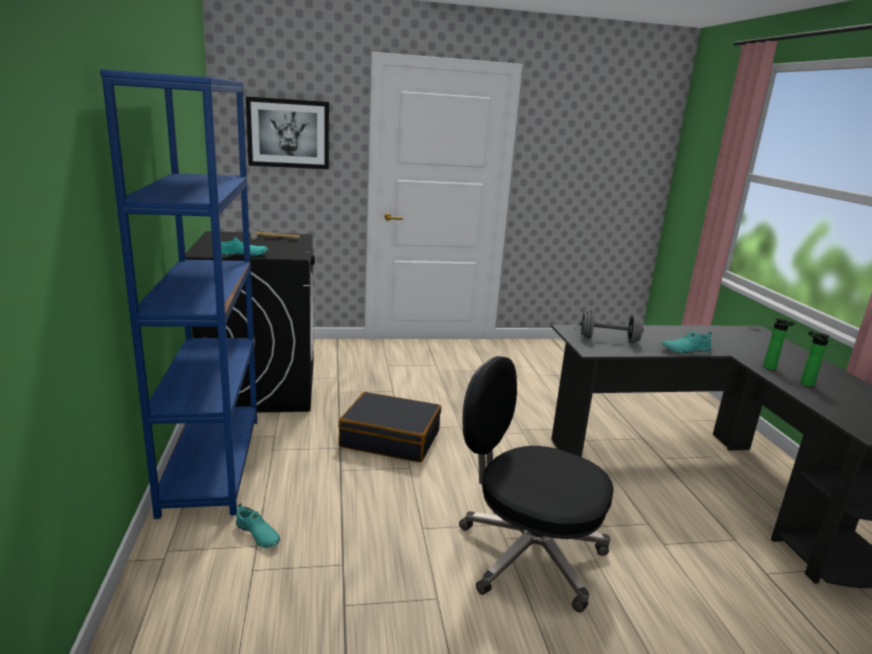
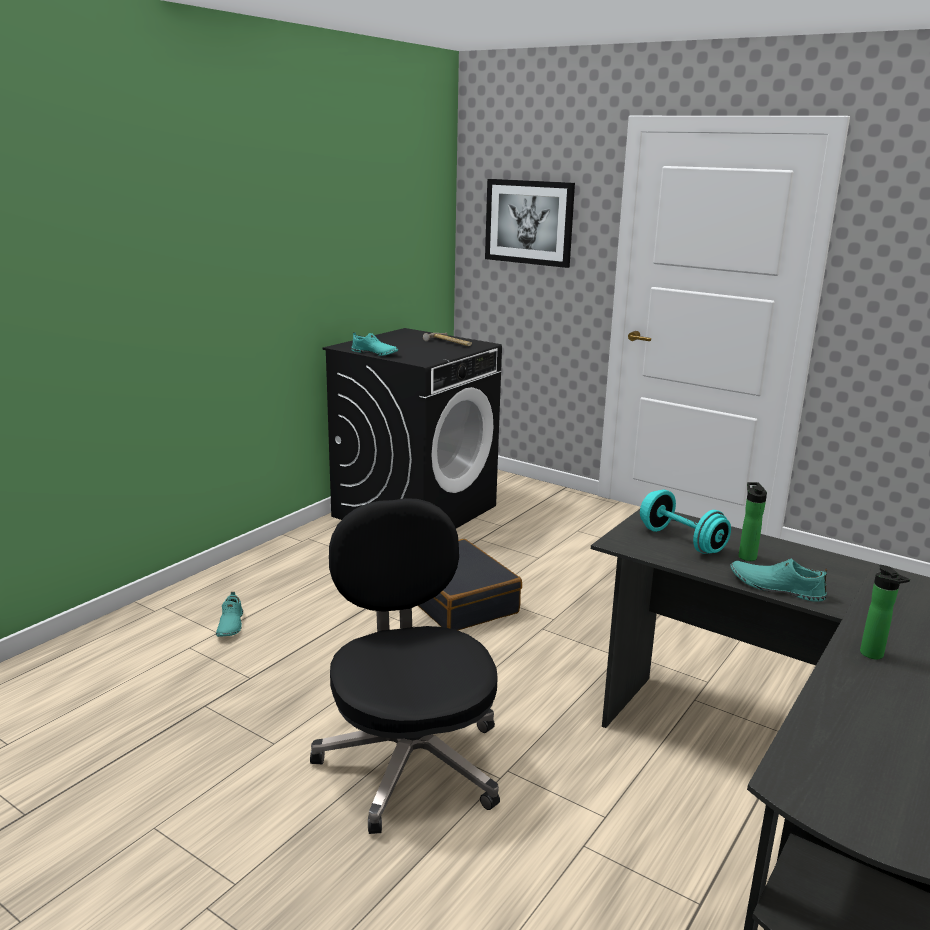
camera: 45 degrees right, 0 degrees up
(212, 463) = (281, 559): blue bookcase -> none
(608, 340) = (681, 541): grey dumbbell -> turquoise dumbbell
(804, 383) = (877, 692): bottle -> bottle (746, 556)

